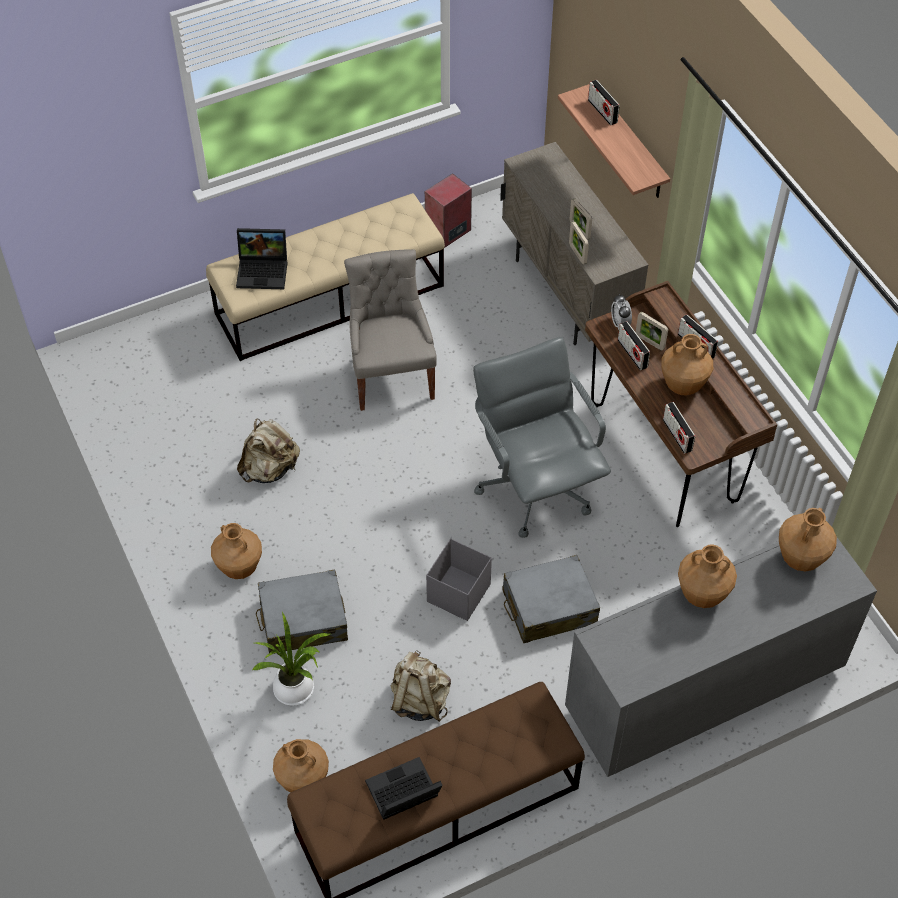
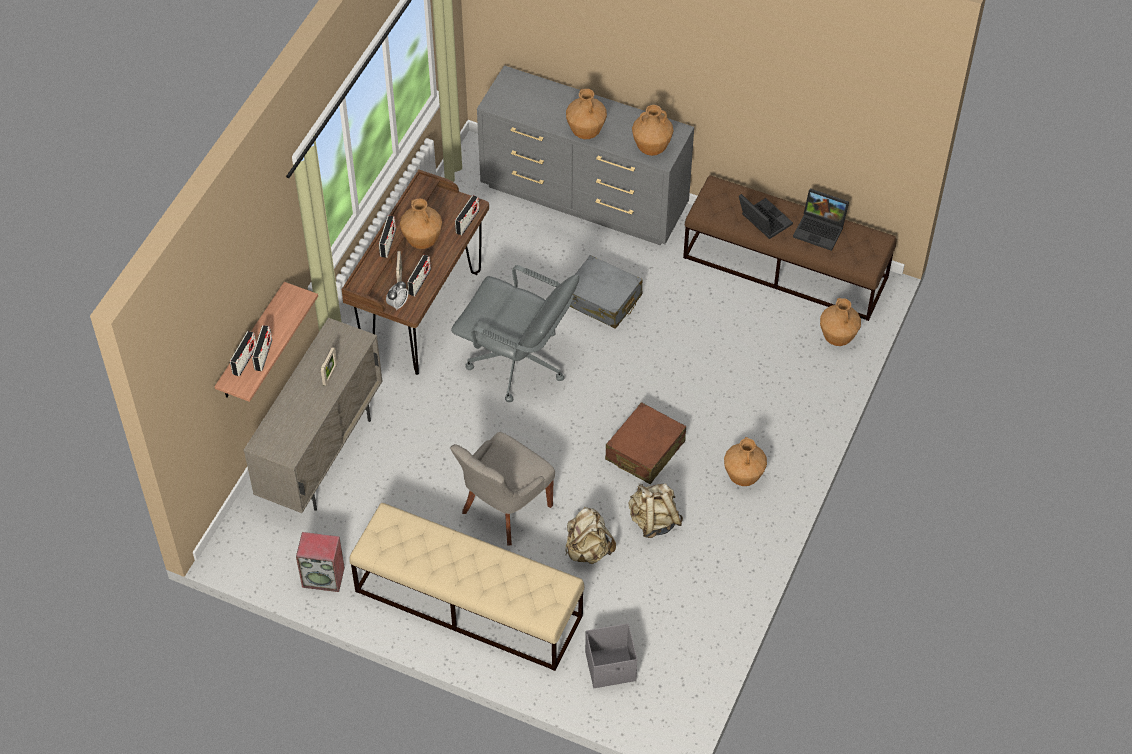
camera: 130 degrees left, 0 degrees up
(264, 271) = (525, 589): laptop -> laptop (762, 220)
(297, 690) = (789, 383): potted plant -> none
(303, 620) = (742, 415): grey suitcase -> none
(345, 514) = (645, 451): none -> brown suitcase
(419, 700) = (730, 320): beige backpack -> beige backpack (588, 550)
(458, 593) = (640, 350): grey storage box -> grey storage box (611, 667)
(536, 486) = (518, 363): grey office chair -> grey office chair turned 90 degrees counterclockwise
(577, 254) = (356, 362): picture frame -> none
(596, 124) = (263, 355): none -> radio
(800, 558) = (515, 105): brown vase -> brown vase (651, 148)

